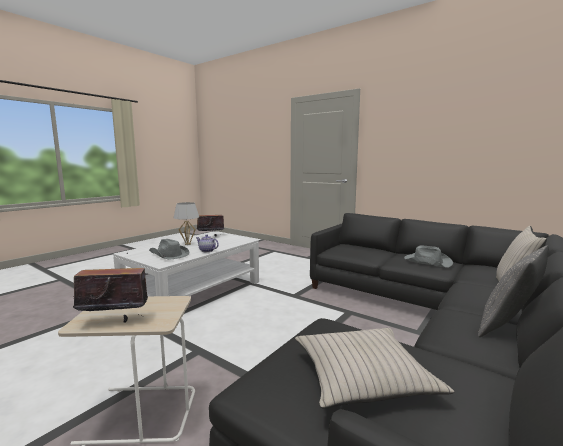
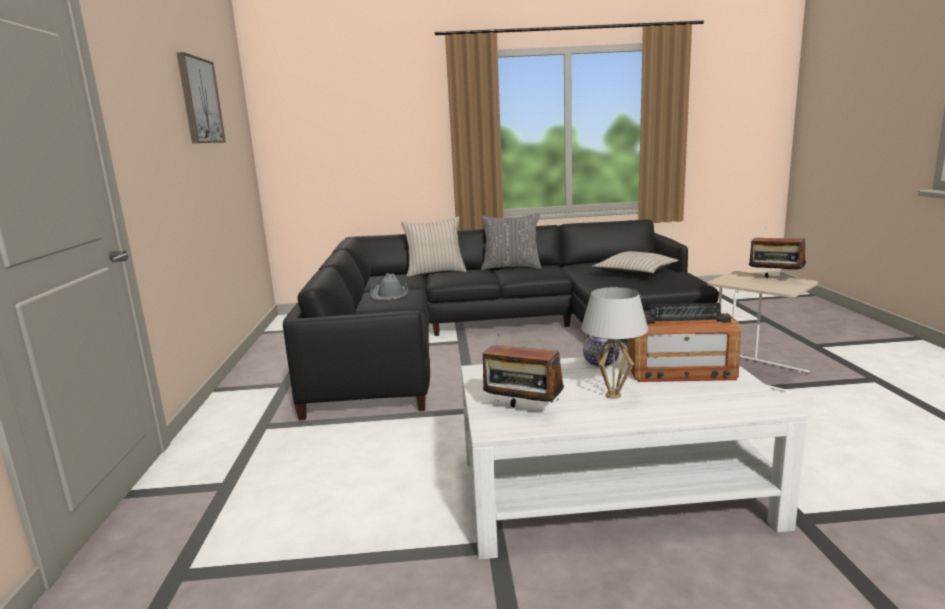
camera: 130 degrees left, 5 degrees up
(169, 255) = (680, 371): grey hat -> radio
(472, 114) = (200, 101): none -> picture

